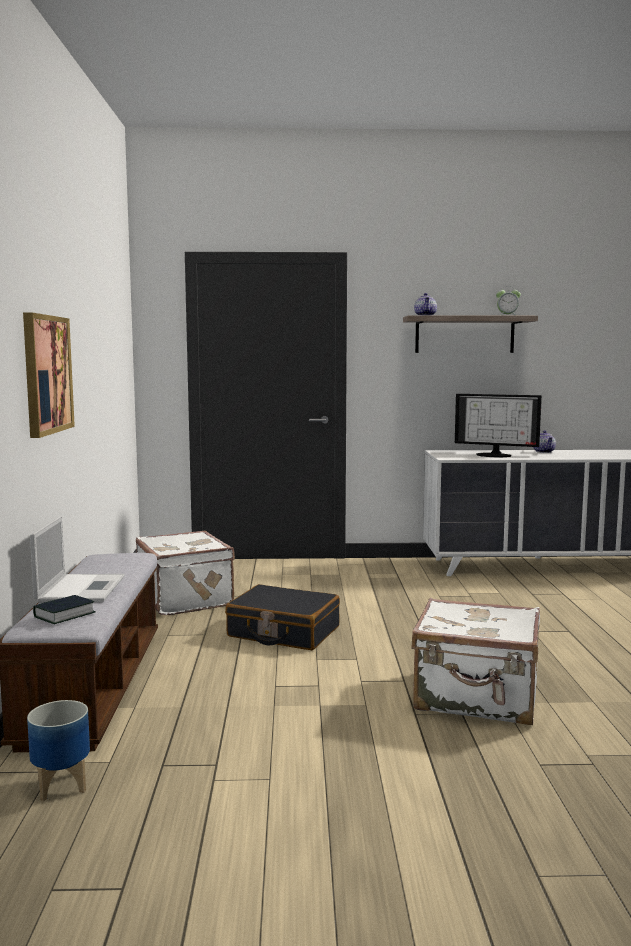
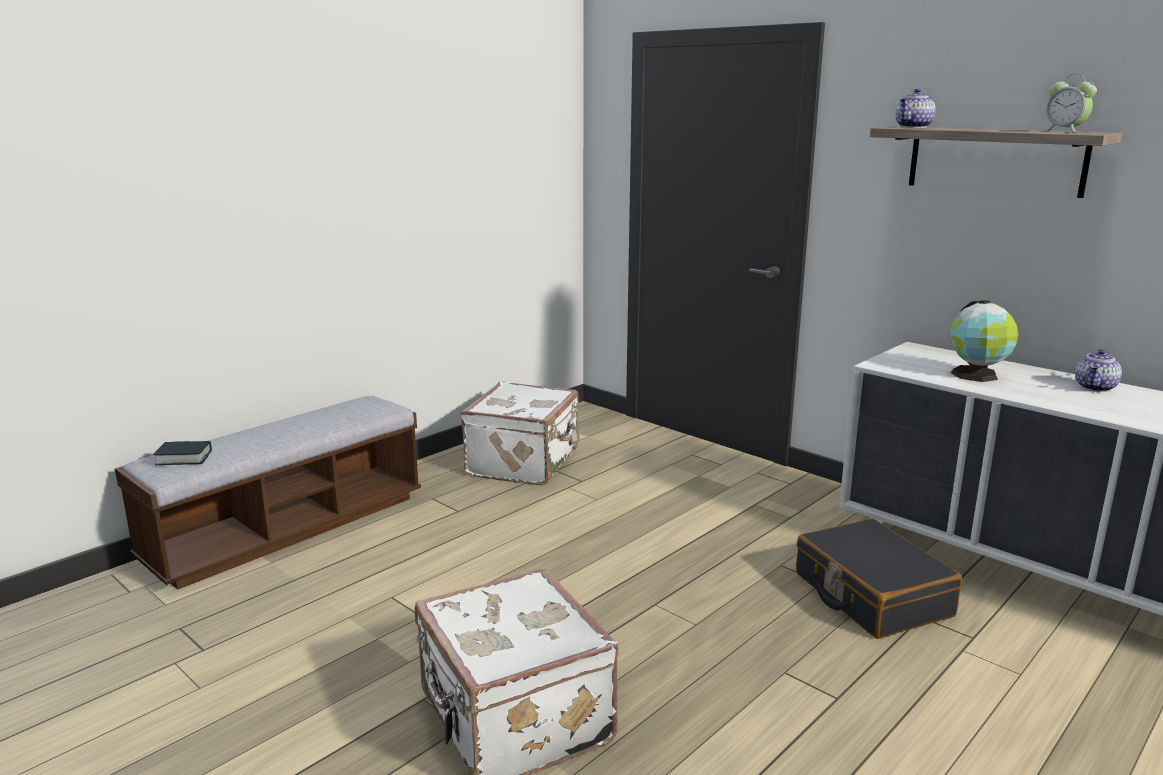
camera: 45 degrees right, 10 degrees up
(46, 374) = (279, 210): picture -> none
(61, 785) = (111, 607): planter -> none
(81, 589) = (258, 434): laptop -> none
(283, 632) = (521, 539): black suitcase -> black suitcase (871, 595)
(494, 455) = (977, 375): monitor -> globe

